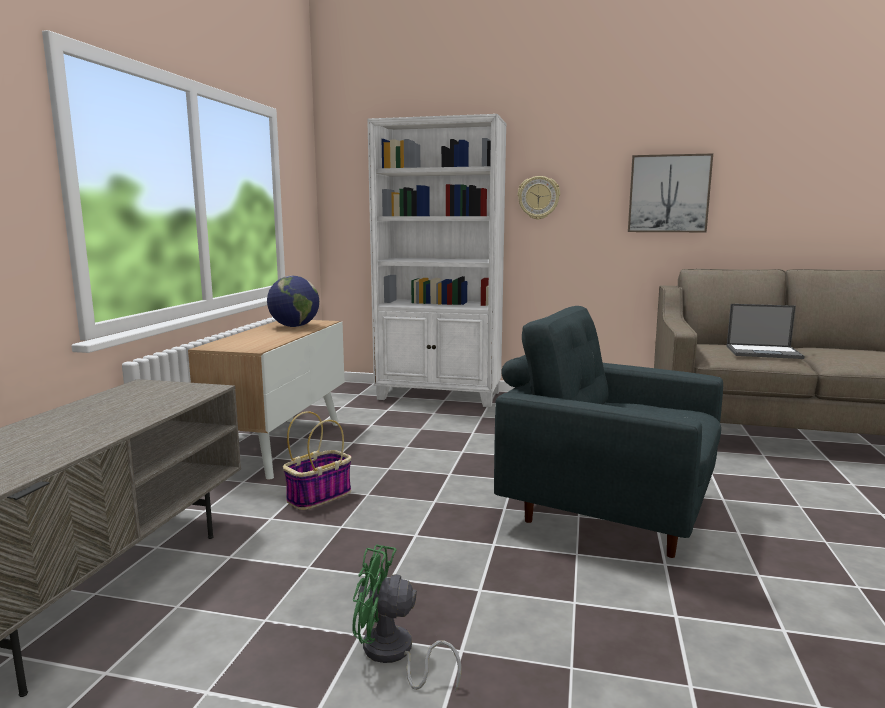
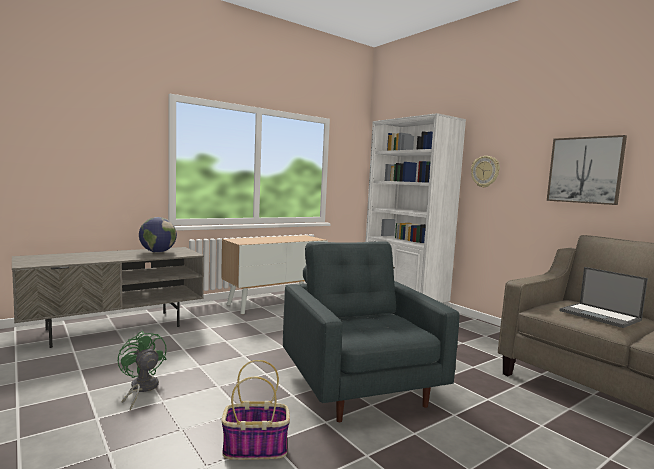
camera: 40 degrees right, 5 degrees down
(294, 326) = (296, 238): globe -> globe (157, 252)
(319, 496) = (244, 327): basket -> basket (256, 448)

